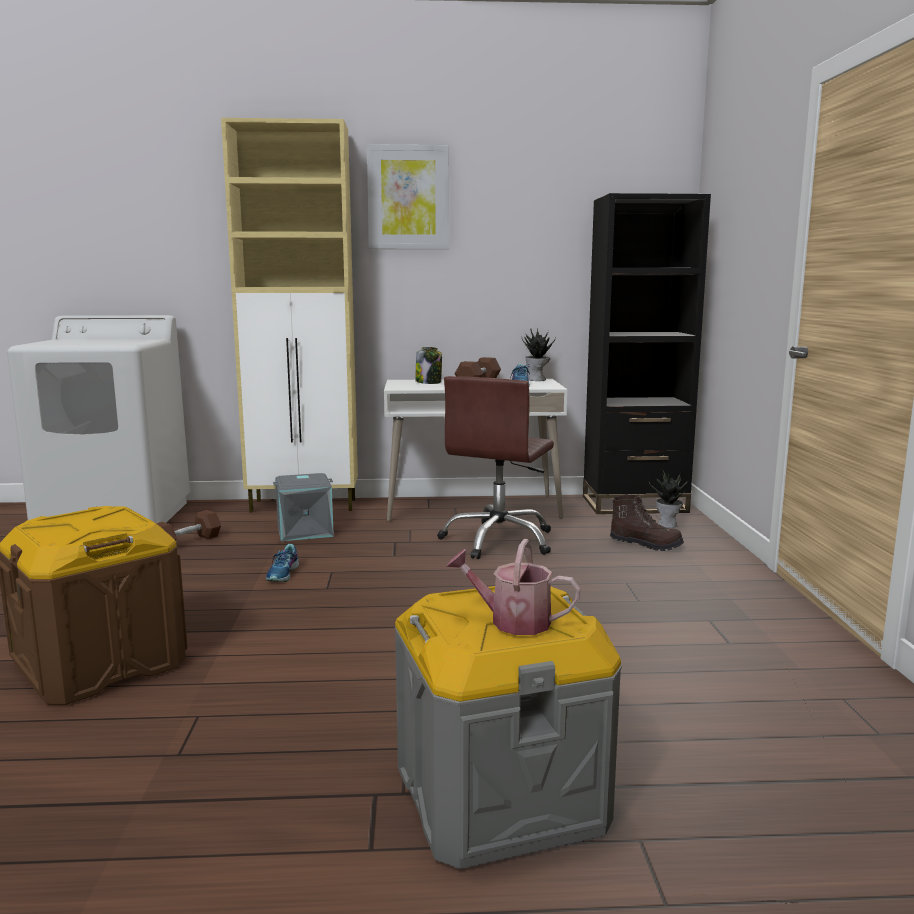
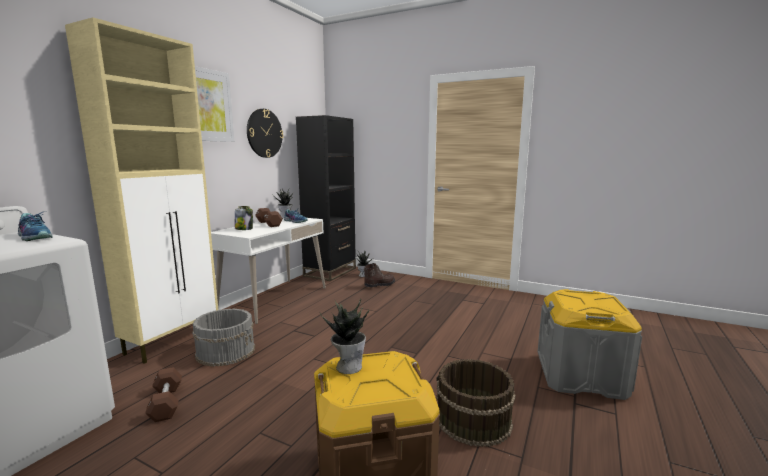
camera: 60 degrees left, 0 degrees up
(103, 513) = (348, 366): none -> potted plant
(252, 702) = (473, 420): none -> brown bucket
(283, 574) = (296, 374): shoe -> shoe (36, 237)
(305, 530) = (226, 351): grey storage box -> grey bucket
(499, 540) = (332, 307): brown office chair -> none
(512, 621) = (598, 301): watering can -> none
(519, 234) = (264, 133): none -> wall clock

